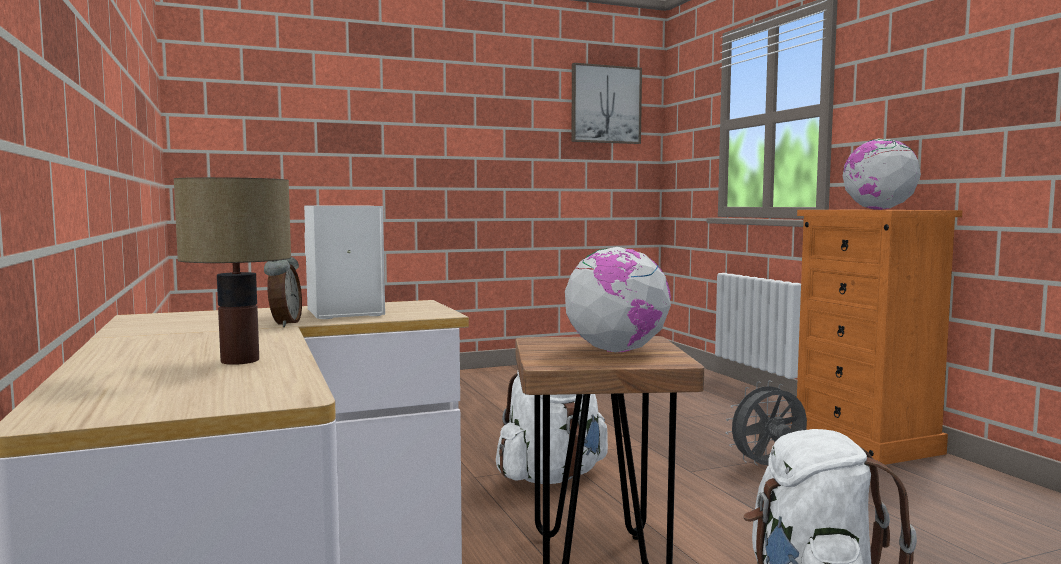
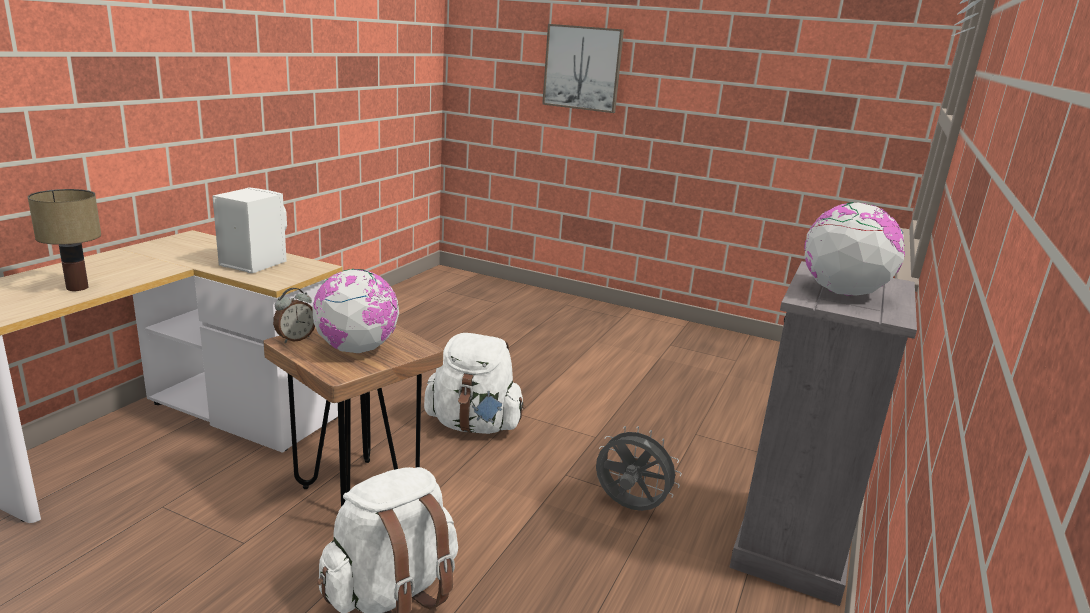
camera: 45 degrees right, 15 degrees up
(284, 324) = (195, 264): alarm clock -> alarm clock (295, 339)
(605, 104) = (854, 62): picture -> picture (582, 68)
(865, 441) = (793, 545): orange dresser -> grey dresser

